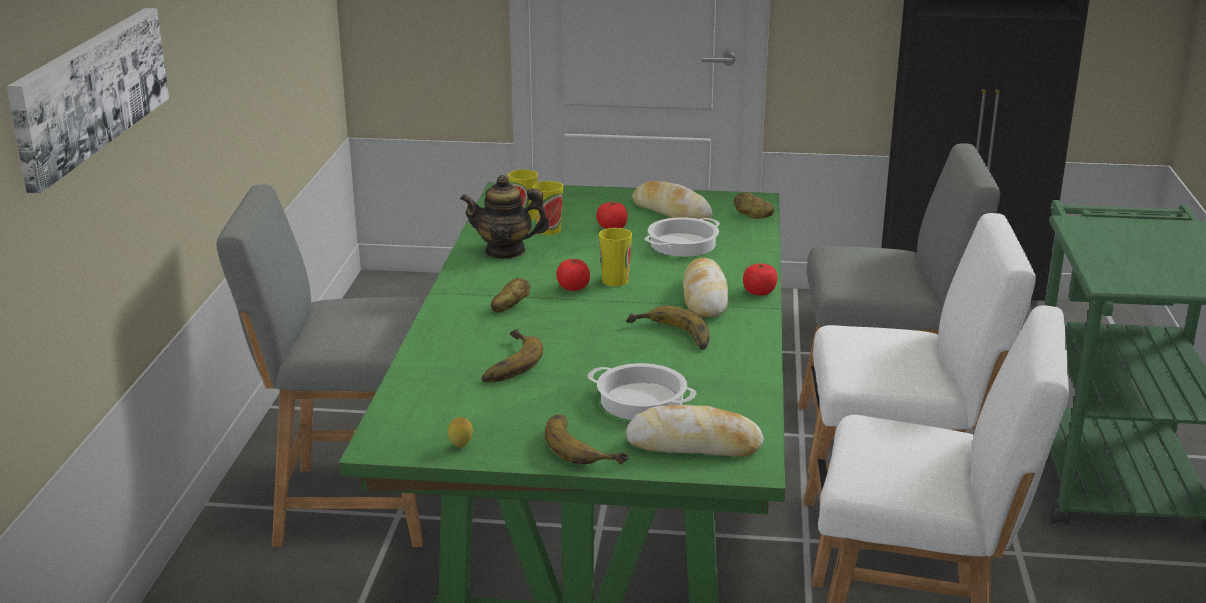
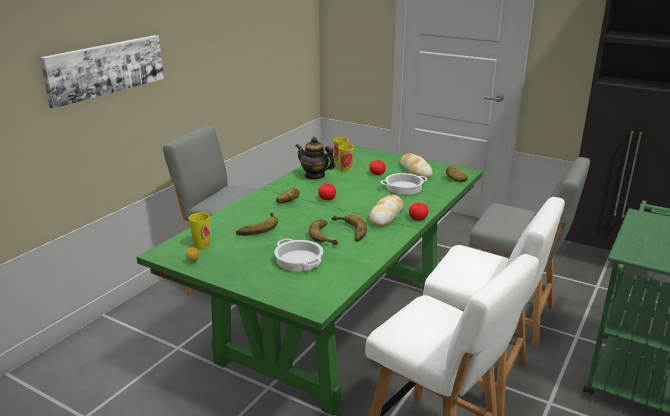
camera: 25 degrees right, 0 degrees up
(585, 445) = (248, 275): banana -> banana (327, 235)
(615, 281) = (351, 199): cup -> cup (201, 245)
(694, 445) = (300, 289): bread -> none

